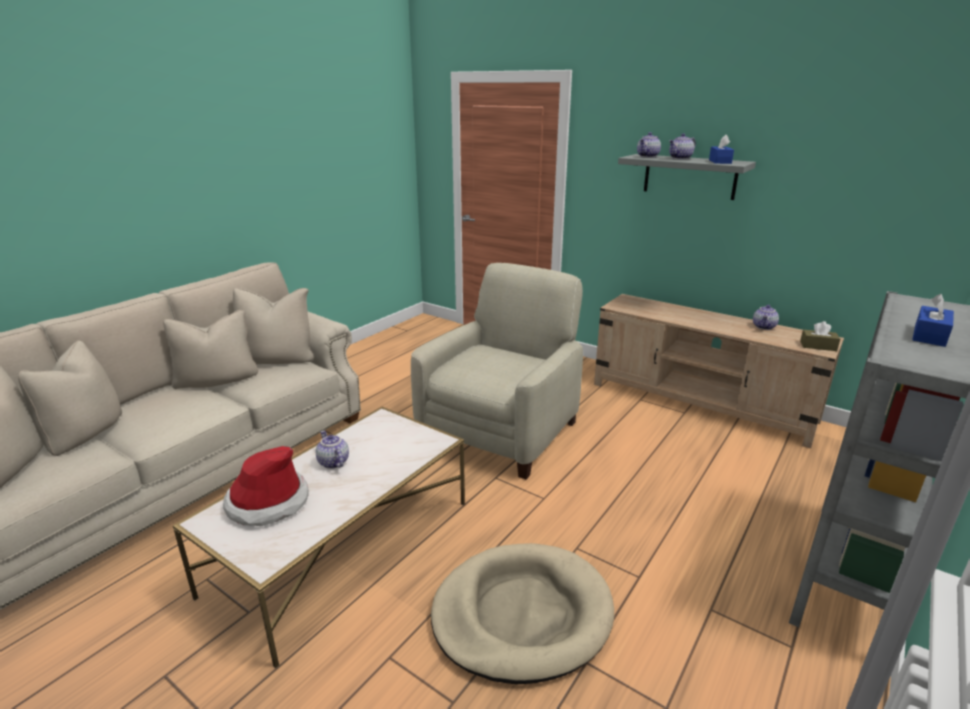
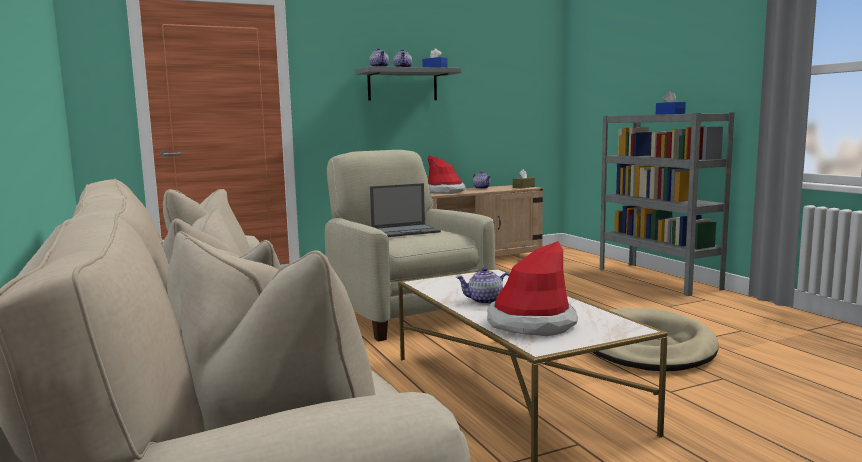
camera: 60 degrees left, 15 degrees down
(494, 359) = (406, 231): none -> laptop
(698, 318) = (444, 192): none -> hat

